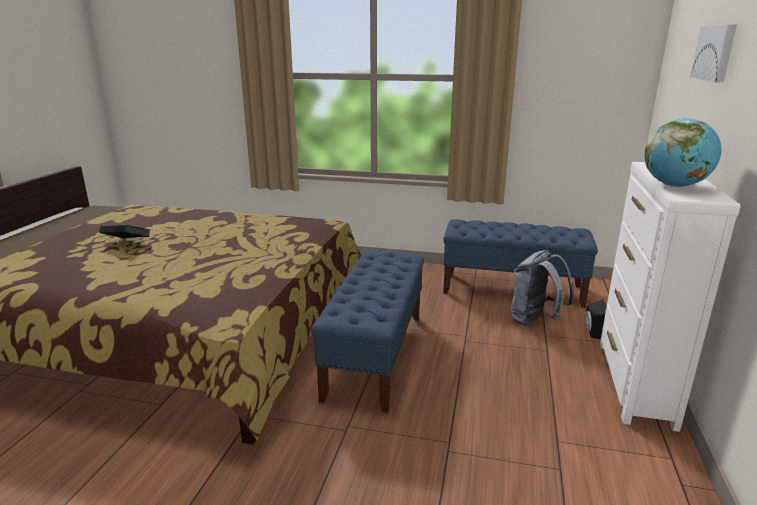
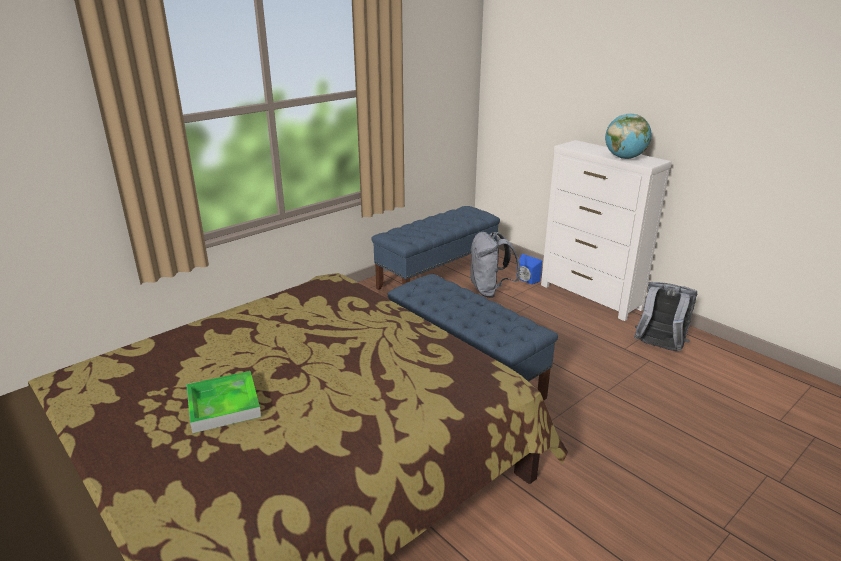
camera: 55 degrees left, 5 degrees up
(127, 243) = (224, 405): book -> tray
(592, 332) = (526, 280): black speaker -> blue speaker
(601, 470) = (658, 348): none -> grey backpack
(715, 53) = (586, 62): picture -> none

